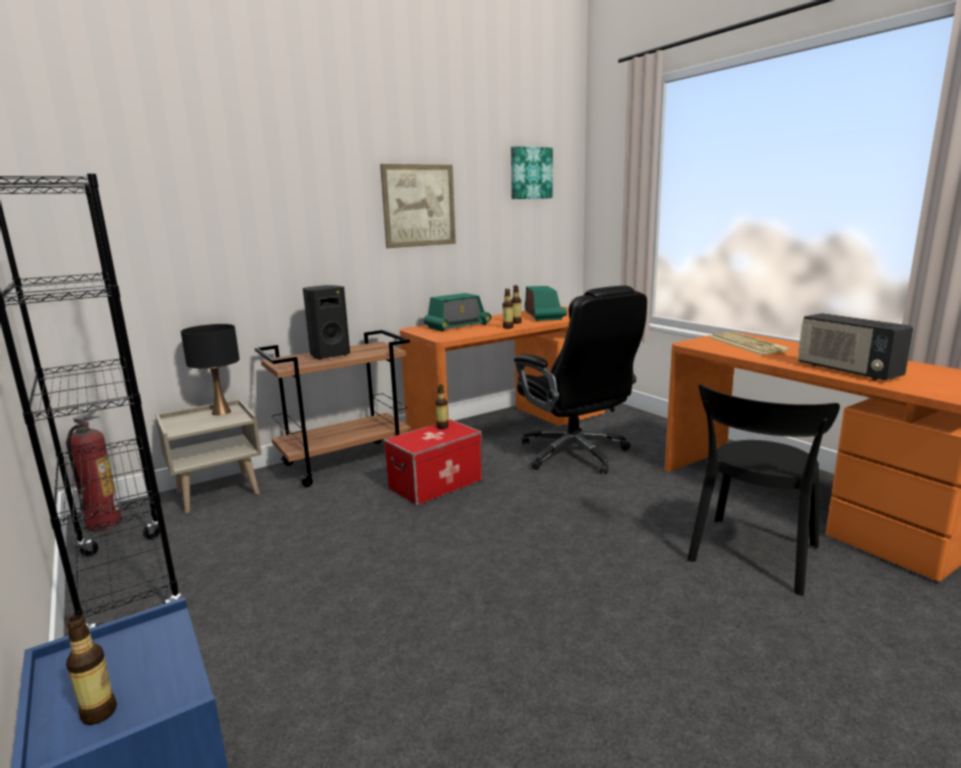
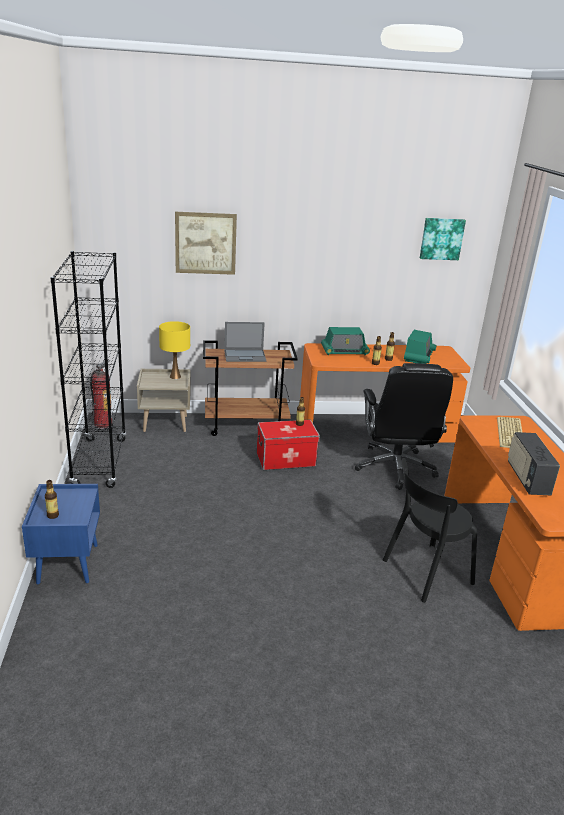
camera: 25 degrees right, 10 degrees up
(221, 412) = (175, 376): black table lamp -> yellow table lamp
(329, 355) = (245, 356): black speaker -> laptop
(419, 205) = (336, 258): picture -> picture (205, 243)

